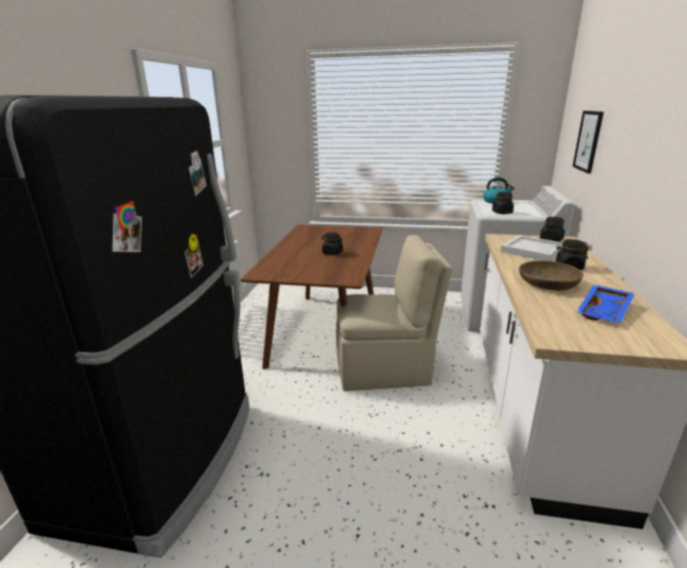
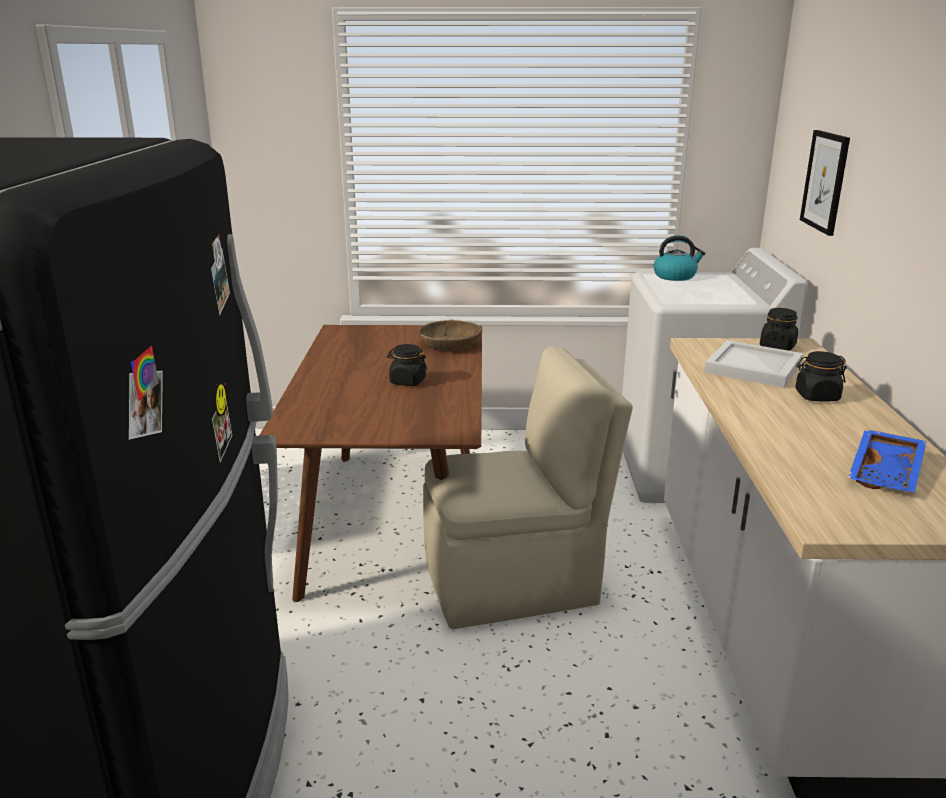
camera: 10 degrees left, 0 degrees up
(502, 212) = (691, 299): black jar -> none
(547, 283) = (791, 428): brown bowl -> brown bowl (450, 344)

